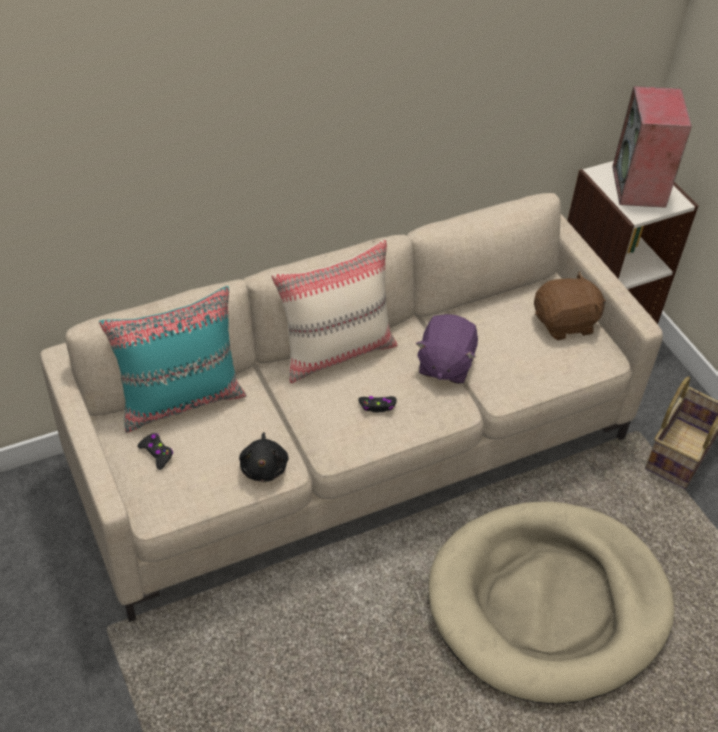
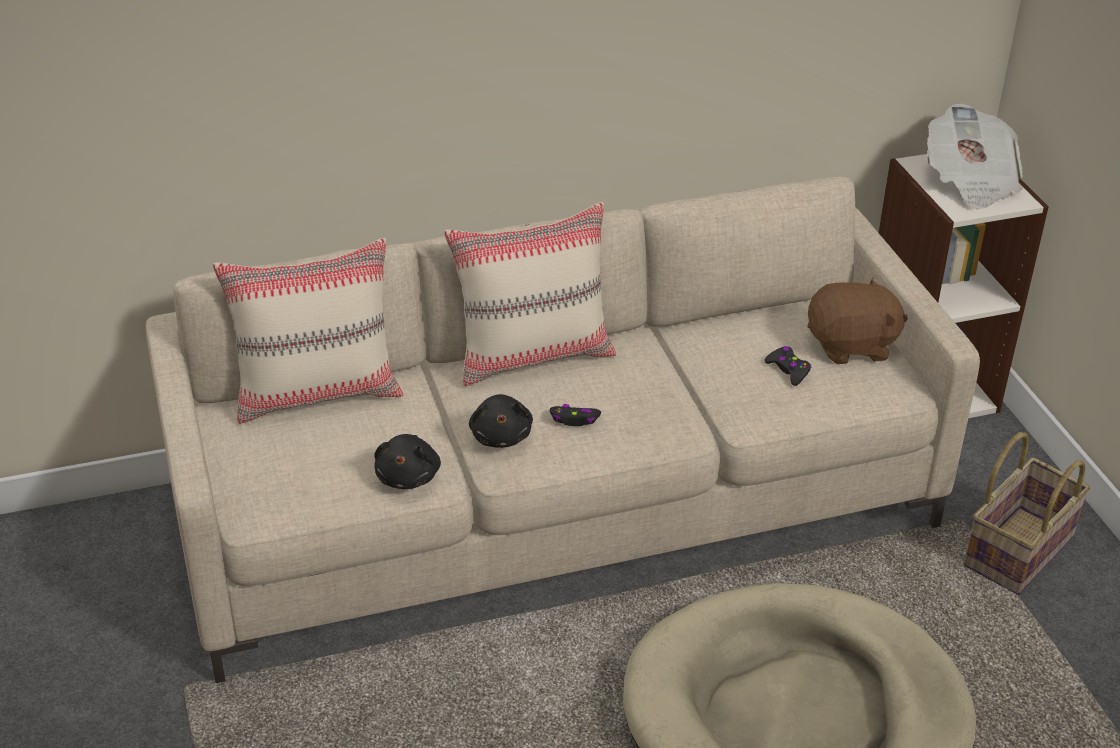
camera: 10 degrees right, 10 degrees down
(157, 453) = (272, 449): black game controller -> black game controller (788, 370)
(181, 399) = (318, 393): turquoise pillow -> beige pillow
(326, 425) = (501, 436): none -> black plush toy
(444, 364) = (676, 381): purple plush toy -> none
(640, 187) = (970, 182): speaker -> newspaper

